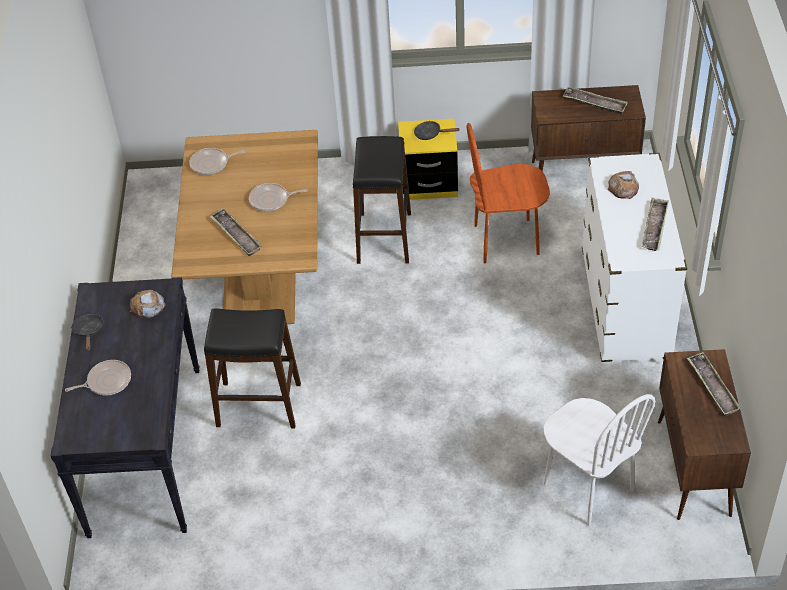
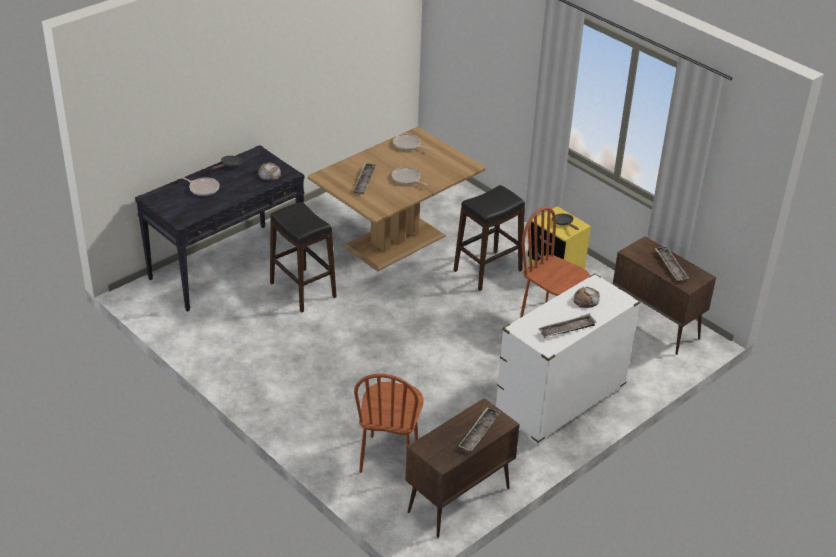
camera: 45 degrees right, 10 degrees down
(588, 487) = (389, 457): white chair -> brown chair

